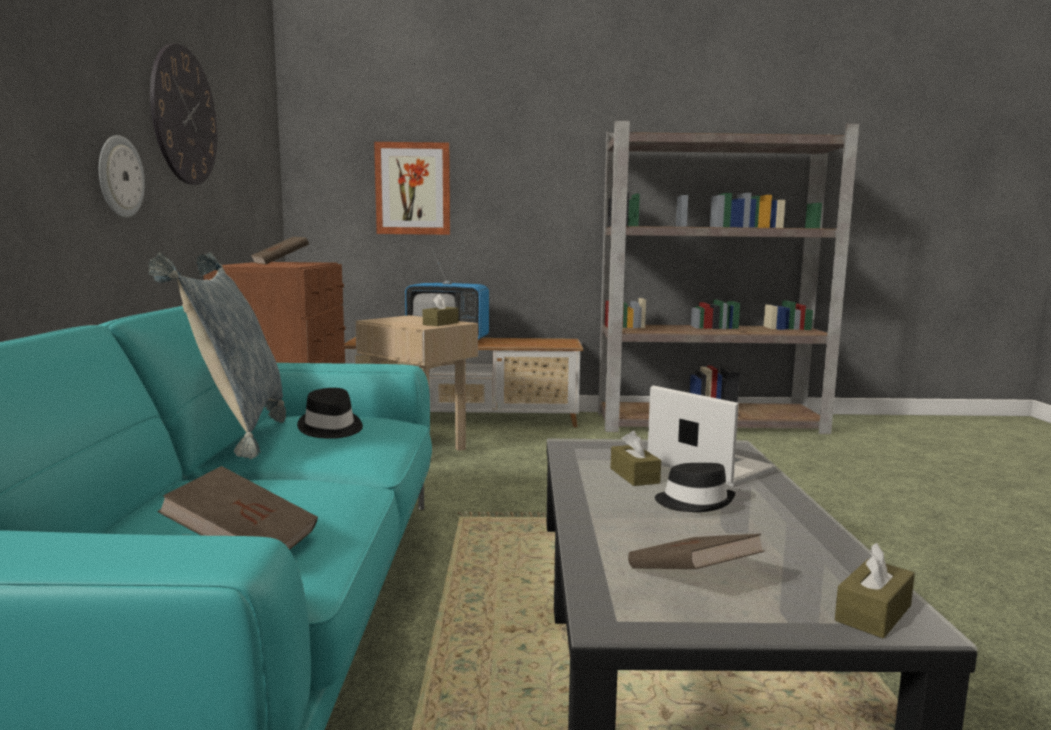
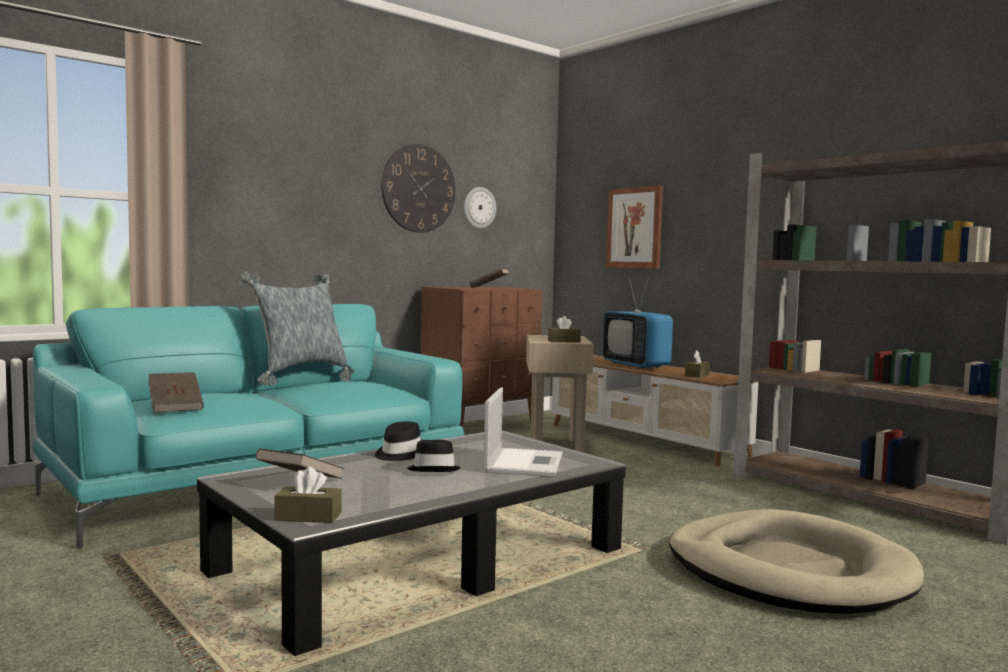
camera: 50 degrees right, 5 degrees down
(119, 176) = (343, 230): wall clock -> wall clock (479, 208)
(330, 428) = (346, 385): black hat -> black hat (399, 453)
(634, 476) = (460, 453): brown tissue box -> brown tissue box (697, 375)
(836, 496) = (788, 571): none -> beige dog bed

